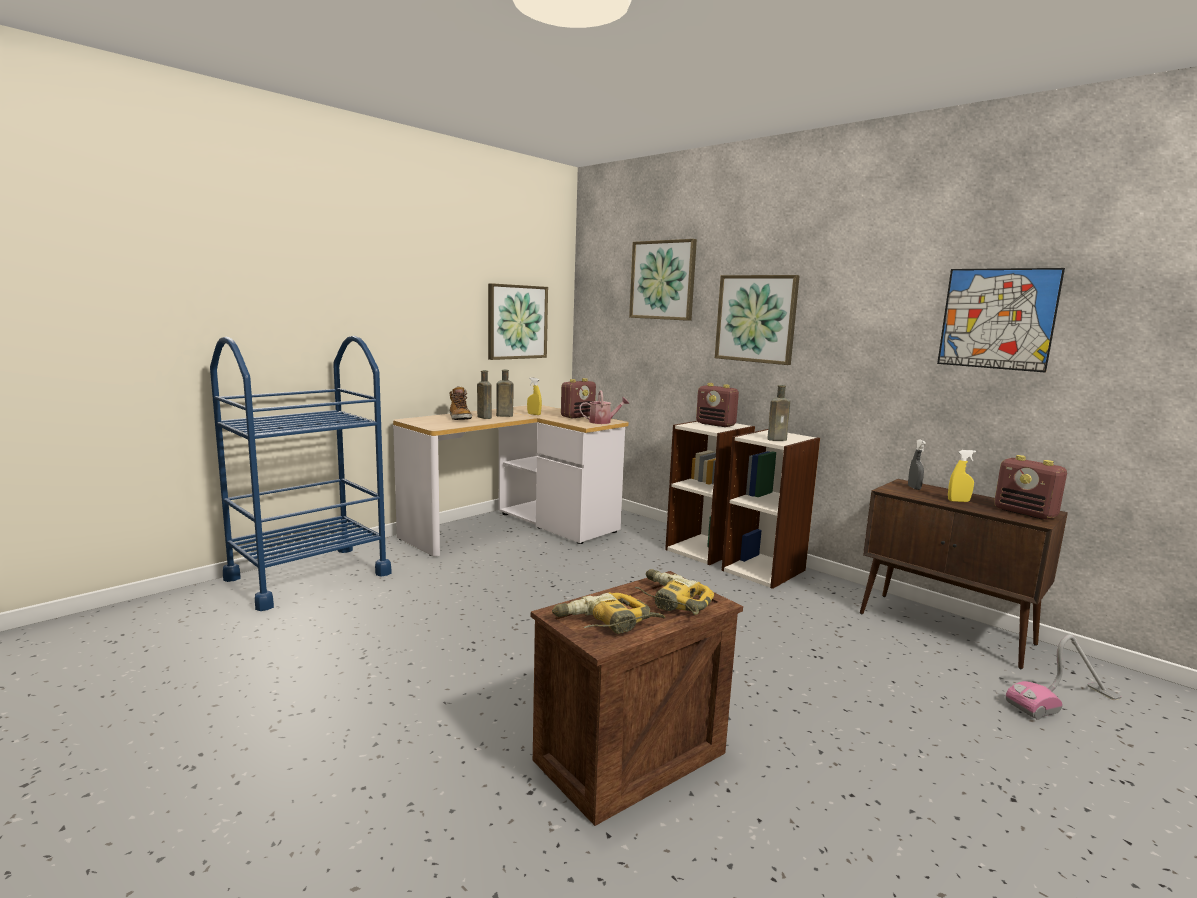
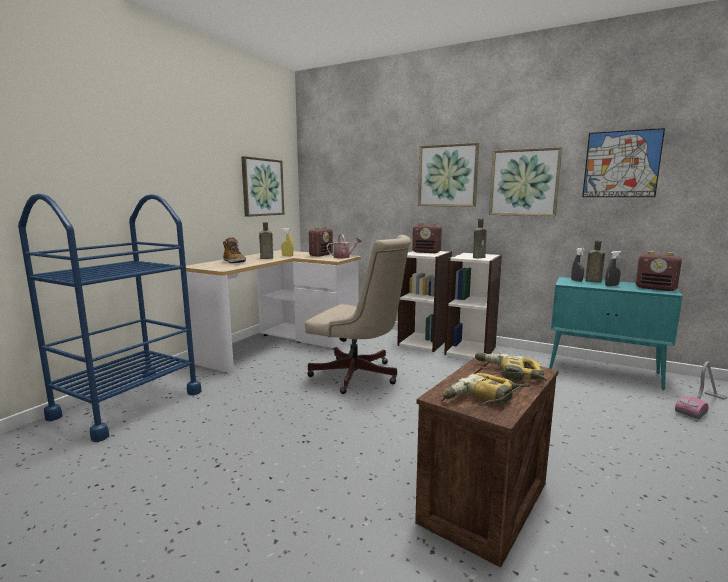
camera: 15 degrees left, 0 degrees up
(483, 417) = (252, 260): brown bottle -> brown bottle (592, 281)
(586, 583) = (359, 376): none -> beige office chair
(663, 280) = (372, 152): picture -> picture (524, 182)
(946, 629) = (604, 371): brown cabinet -> turquoise cabinet
(958, 501) = (611, 285): yellow spray bottle -> grey spray bottle

